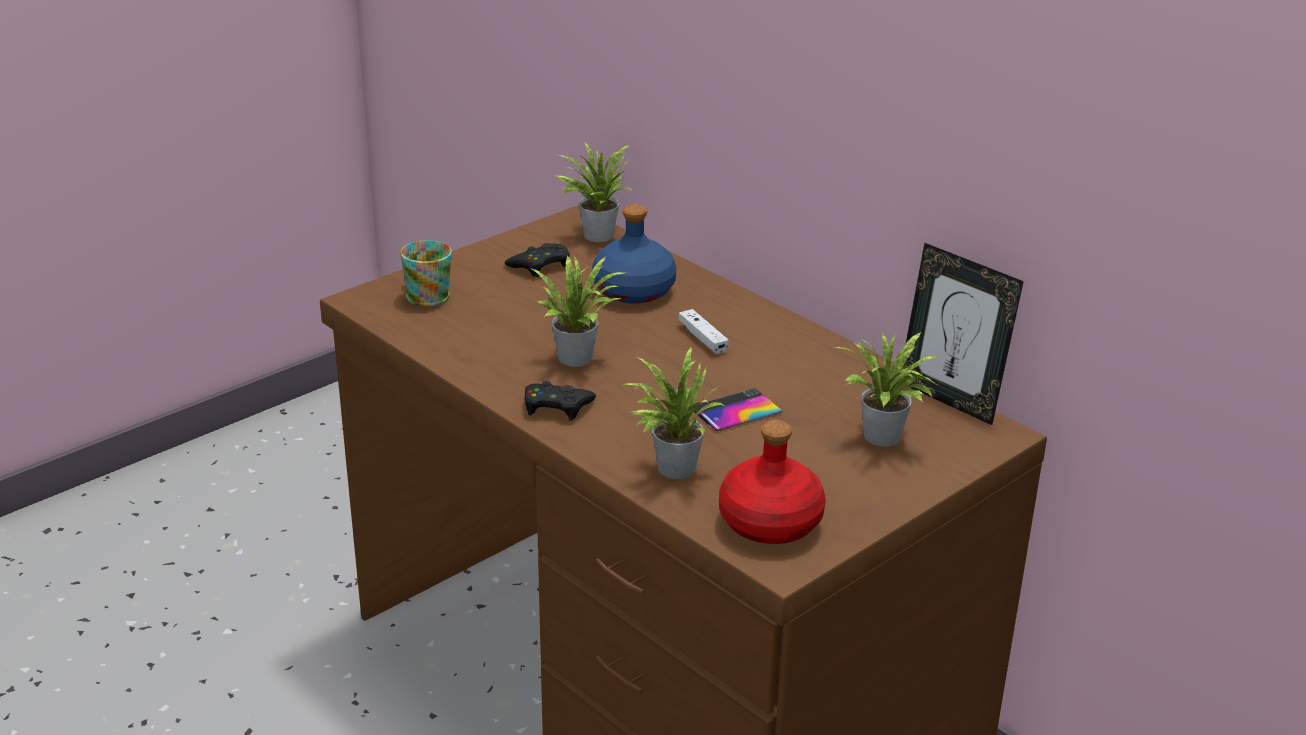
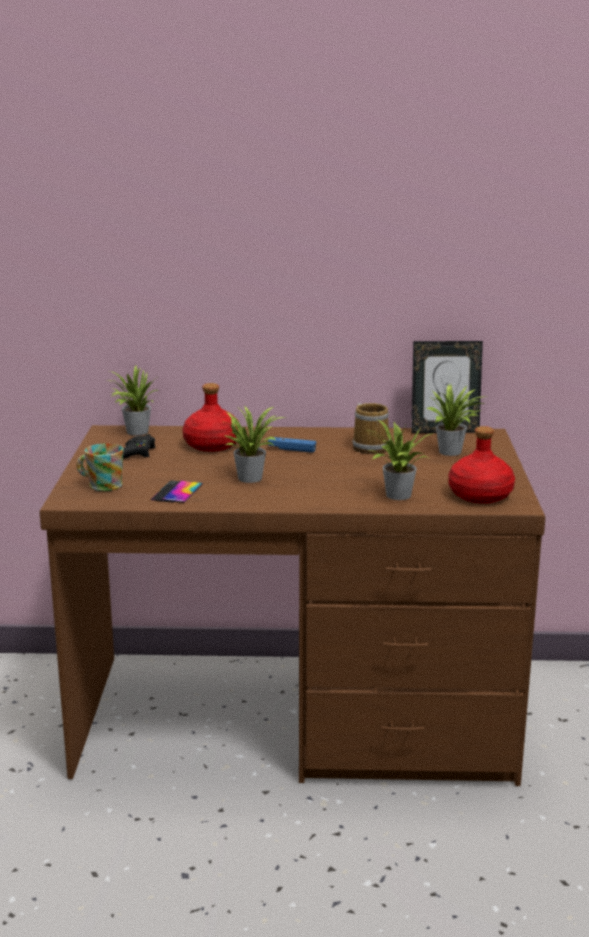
camera: 45 degrees left, 10 degrees down
(556, 406) = (288, 498): black game controller -> none
(633, 291) = (212, 445): blue bottle -> red bottle
(702, 338) = (291, 449): white game controller -> blue game controller
(736, 410) = (371, 467): phone -> phone (177, 492)
(801, 379) = (370, 447): none -> mug

